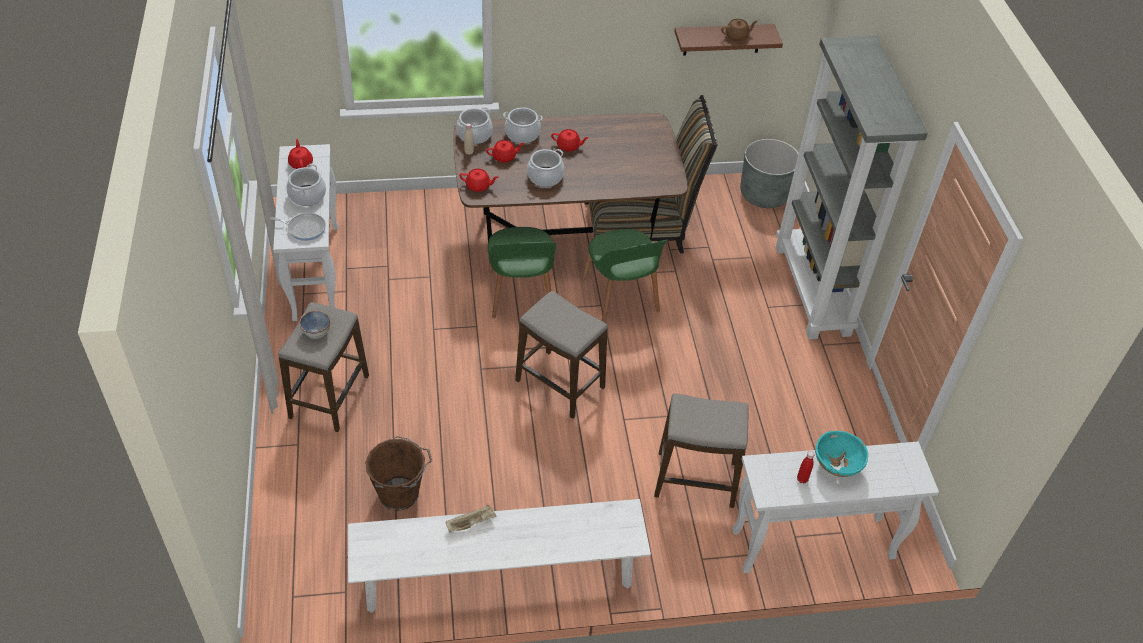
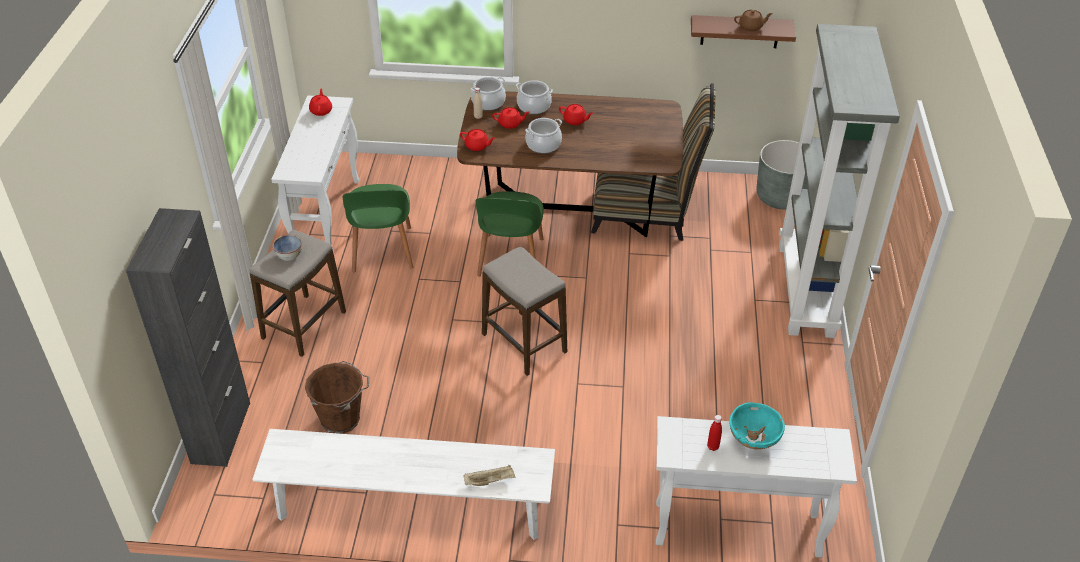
camera: 15 degrees right, 5 degrees down
(278, 528) = (221, 433): none -> black cabinet
(304, 228) = (305, 165): frying pan -> none
(307, 196) = (317, 138): cooking pot -> none
(471, 523) = (383, 446): beige tray -> beige tray (490, 481)
(620, 297) = (607, 272): green chair -> green chair (382, 251)
(695, 480) = (633, 450): stool -> none

